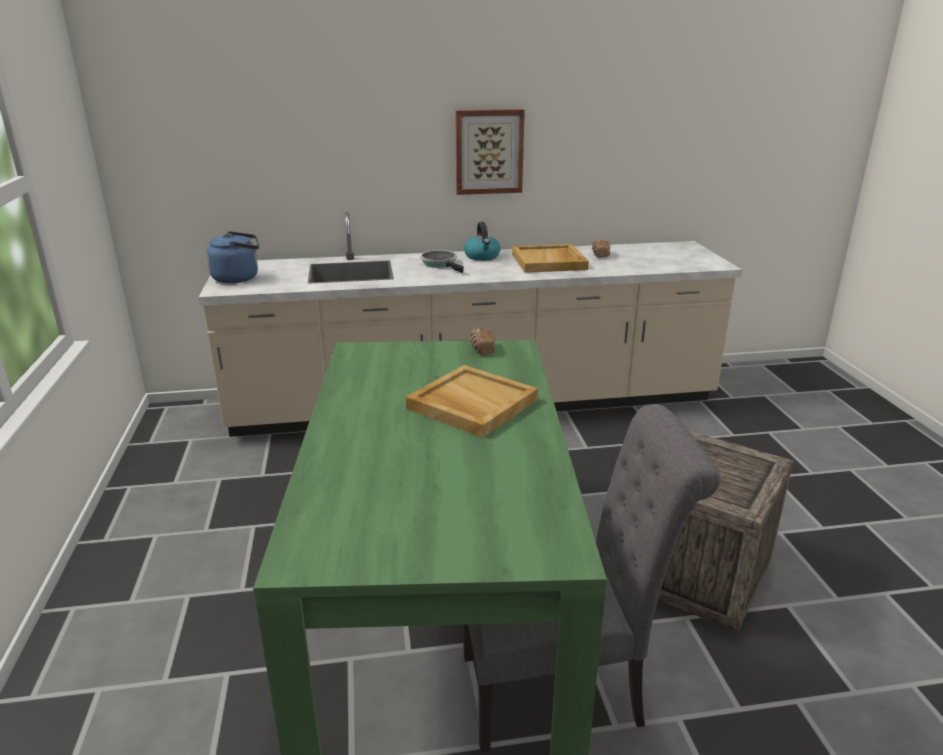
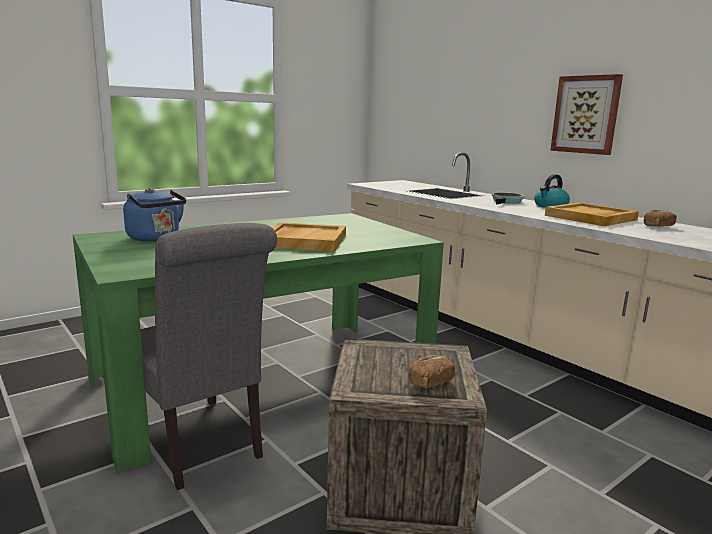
camera: 60 degrees right, 10 degrees down
(239, 278) = (386, 183): blue kettle -> blue kettle (156, 238)
(482, 350) = (396, 234): bread -> bread (430, 382)

